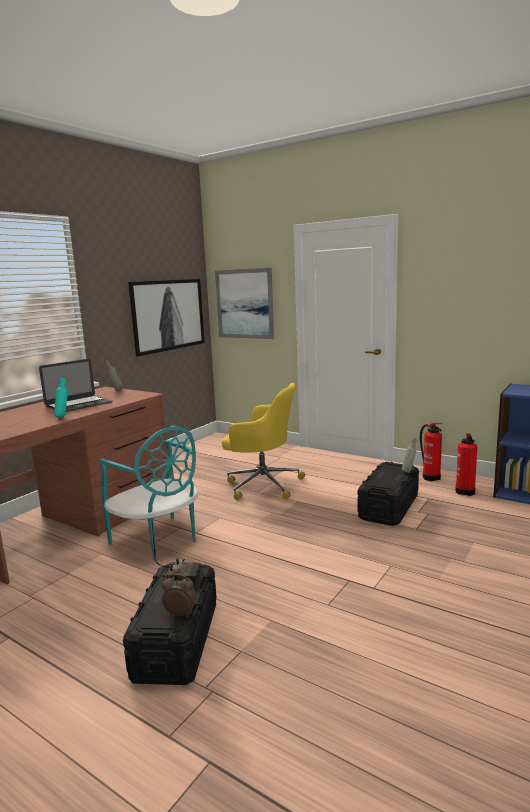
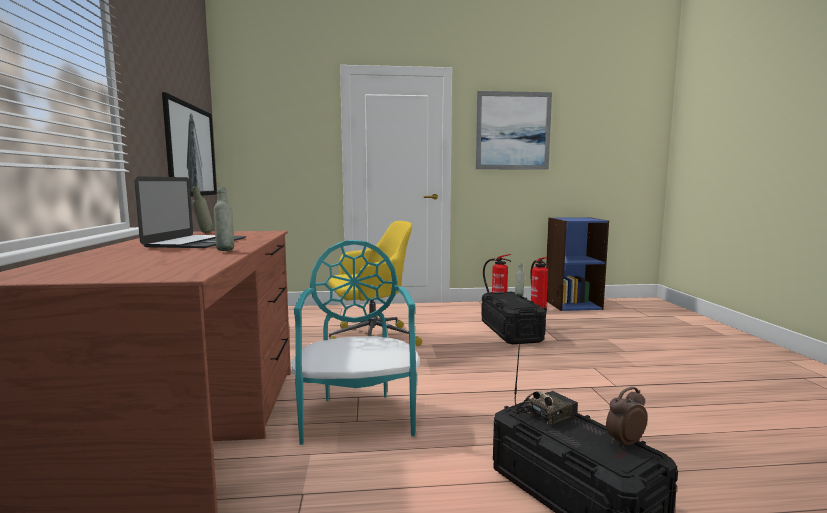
camera: 40 degrees left, 5 degrees down
(63, 417) = (225, 250): turquoise bottle -> grey bottle
(158, 540) = (357, 416): turquoise chair -> turquoise chair turned 105 degrees counterclockwise
(244, 304) = (272, 148): picture -> picture (513, 131)

